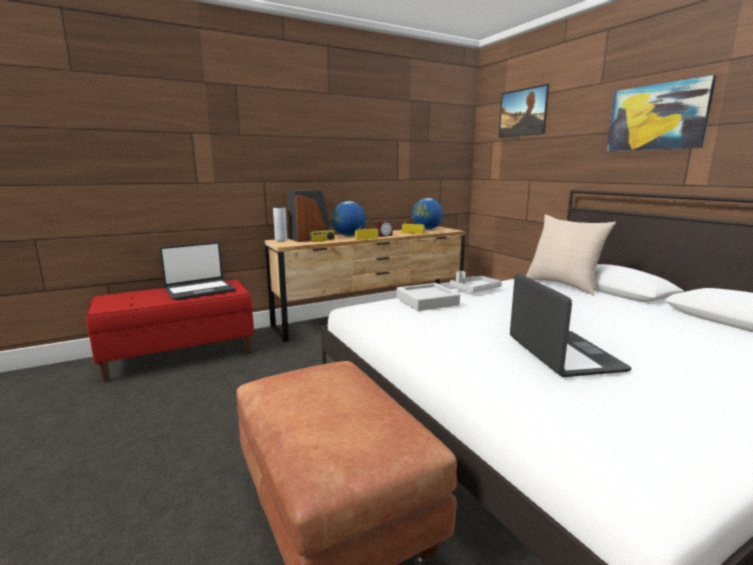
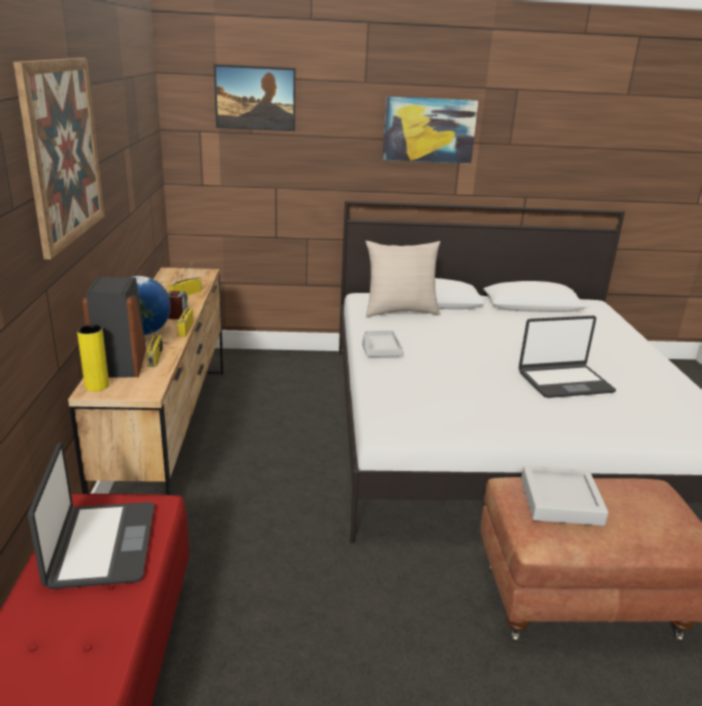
camera: 65 degrees left, 10 degrees up
(281, 240) = (97, 386): grey vase -> yellow vase
(300, 120) = (63, 152): none -> picture
(426, 229) = (172, 280): globe -> none
(427, 301) = (405, 385): grey tray -> grey tray (560, 501)
(562, 354) = (564, 382): laptop -> laptop turned 150 degrees clockwise

